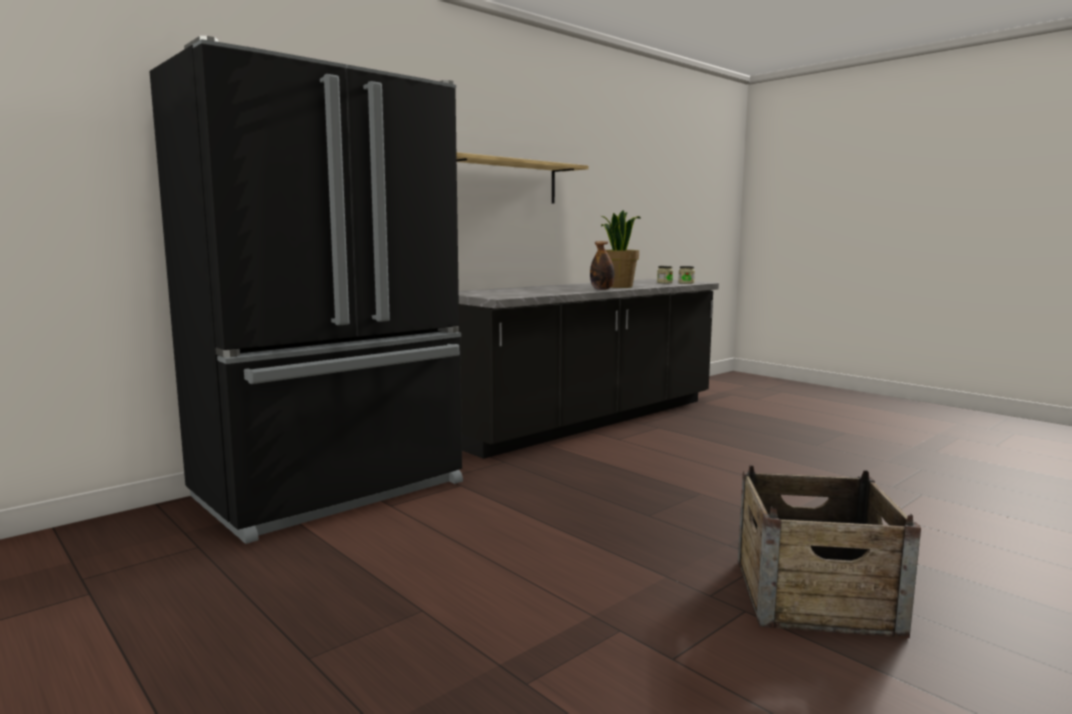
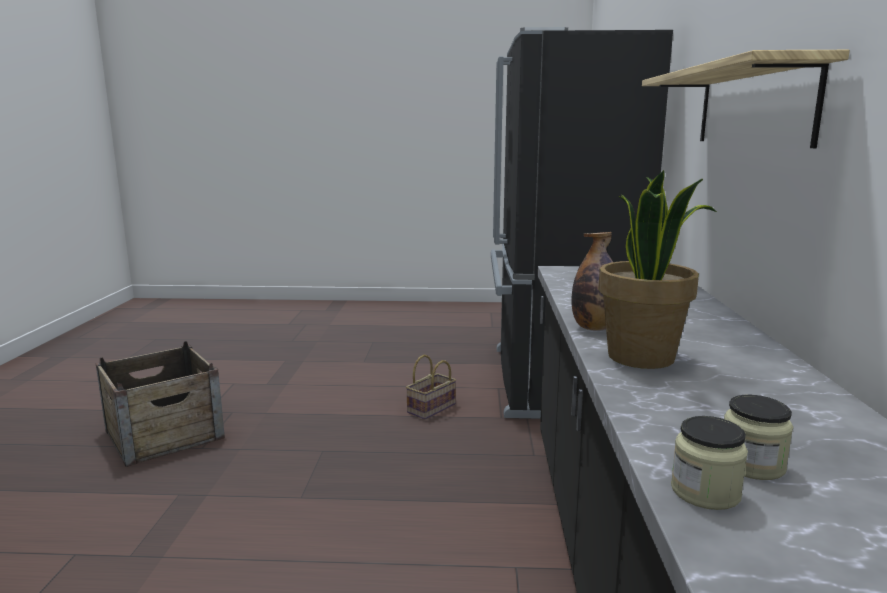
camera: 135 degrees right, 5 degrees up
(495, 511) = (431, 409): none -> basket

